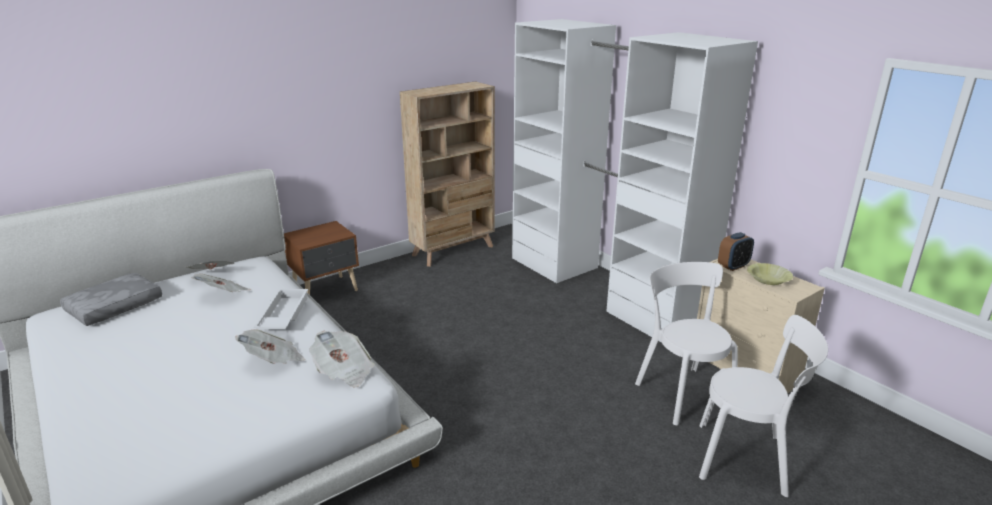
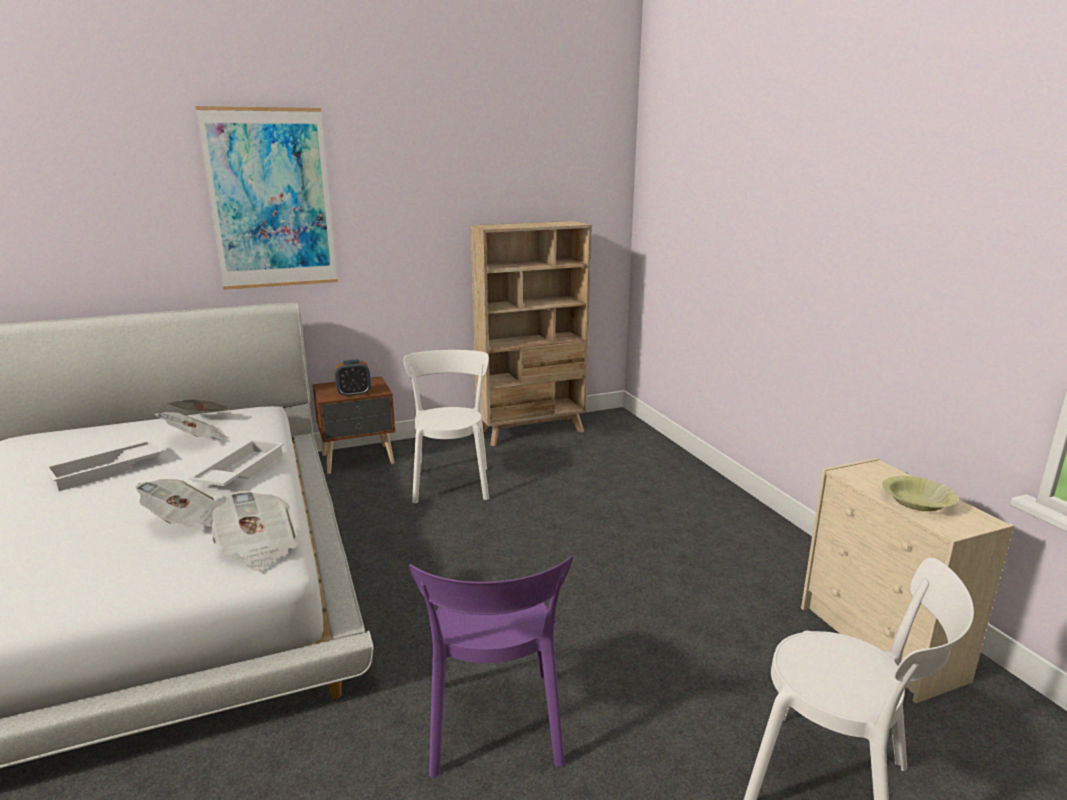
camera: 15 degrees right, 5 degrees down
(114, 308) = (77, 441): grey pillow -> none
(168, 330) = (106, 471): none -> white tray
(240, 83) = (271, 199): none -> picture
(534, 465) = (494, 728): none -> purple chair
(602, 288) = (705, 498): white wardrobe -> none
(682, 392) = (766, 660): white chair -> white chair (451, 482)
(733, 266) = (866, 477): alarm clock -> alarm clock (354, 394)

